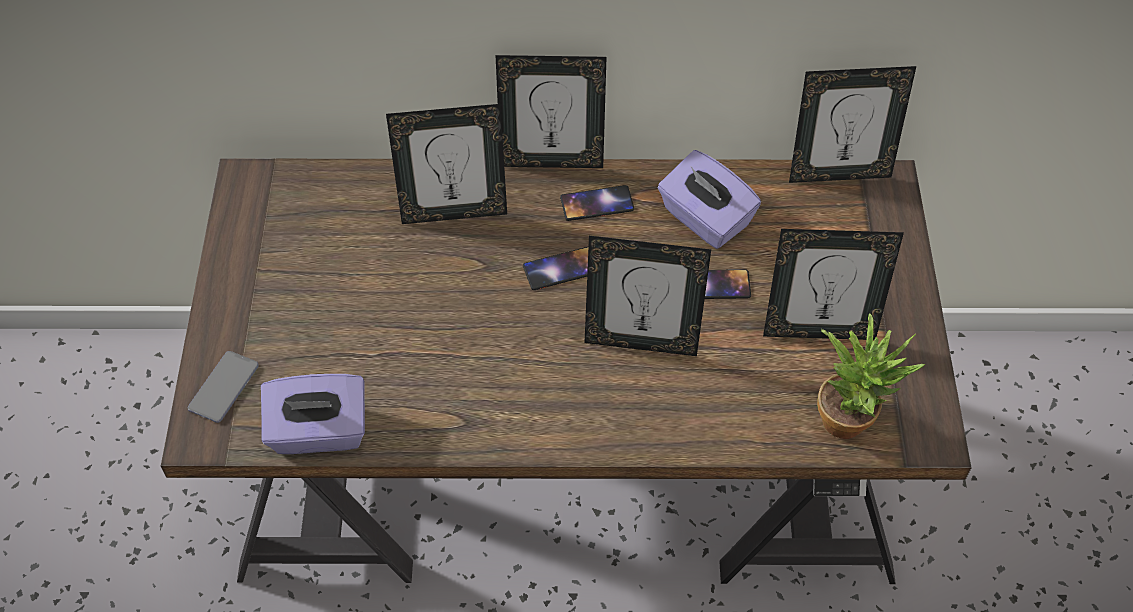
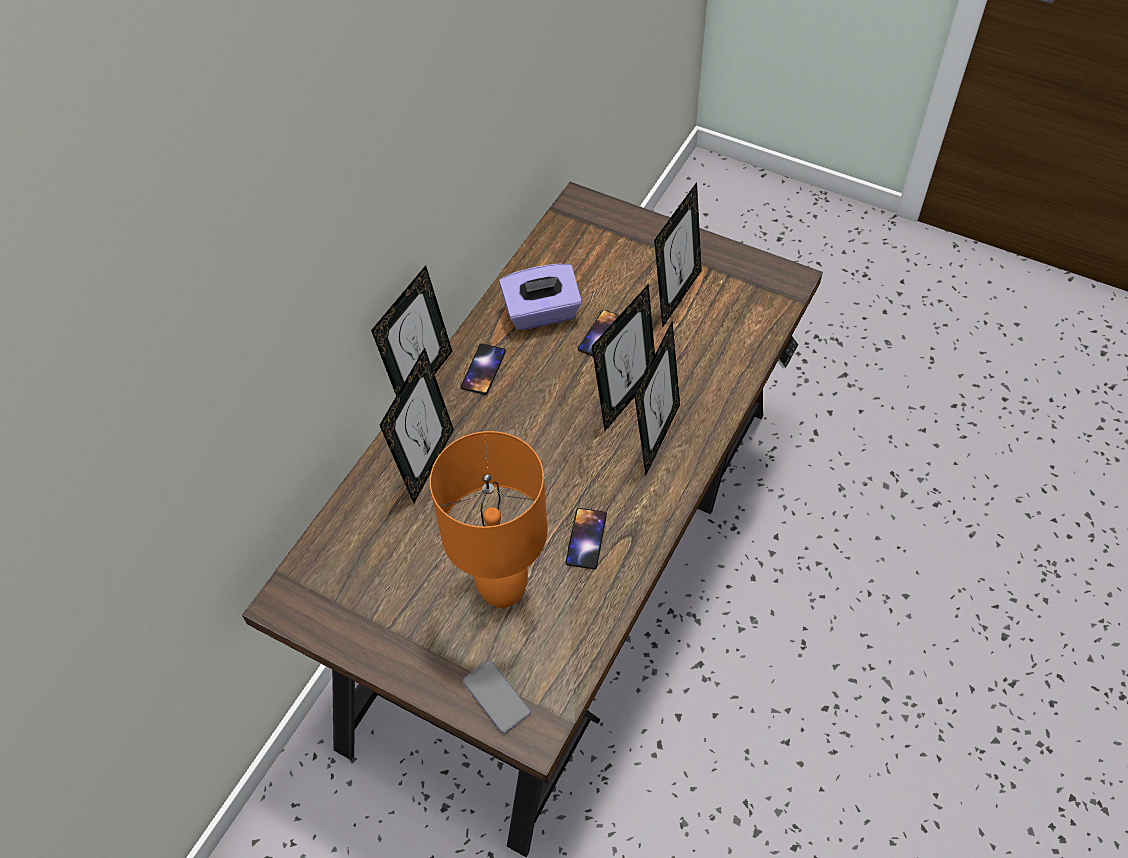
camera: 60 degrees left, 0 degrees up
(319, 432) = (583, 640): purple tissue box -> none
(342, 340) = (503, 591): none -> orange table lamp
(561, 269) = (529, 417): phone -> phone (586, 538)
(838, 173) = (553, 224): picture frame -> picture frame (655, 437)
(851, 416) = (753, 311): potted plant -> none

